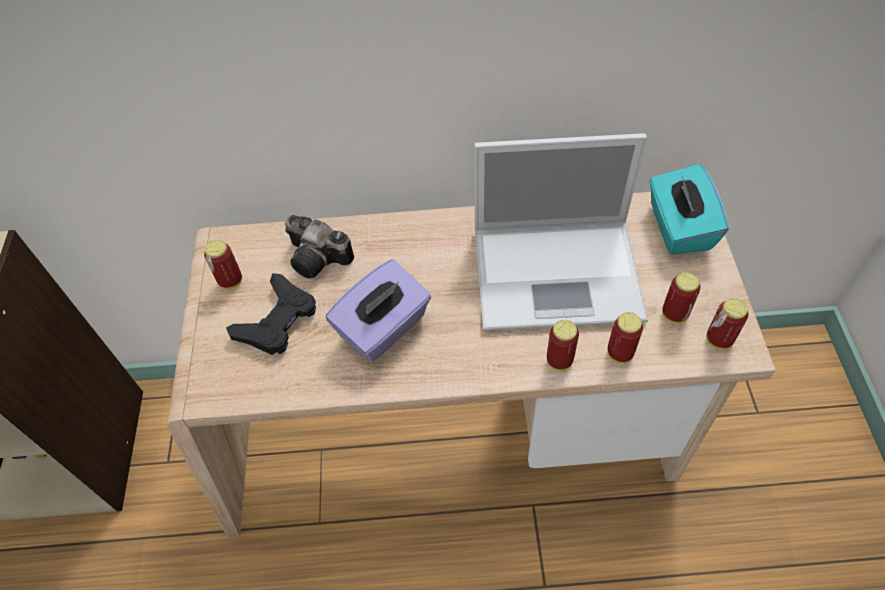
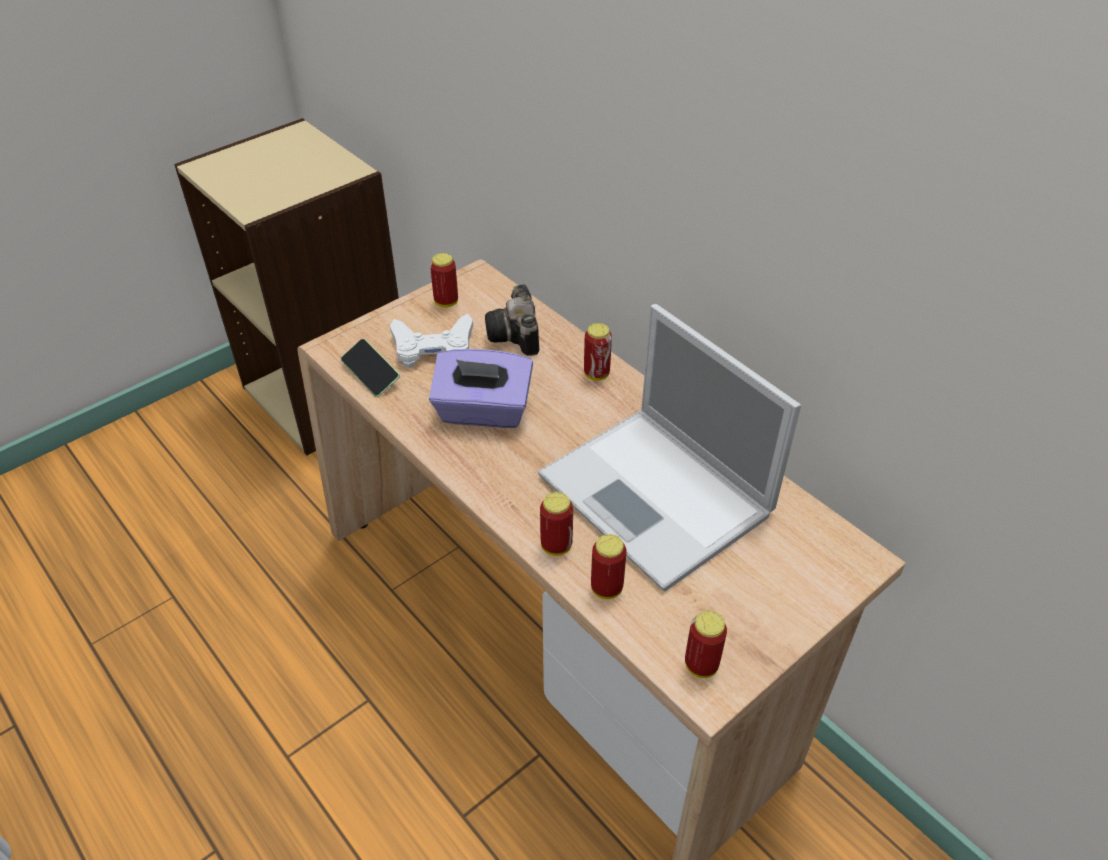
camera: 50 degrees right, 10 degrees down
(266, 383) = (371, 375): none -> phone
(277, 321) = (433, 347): black game controller -> white game controller
(674, 314) = (697, 611): can -> can (596, 374)
(678, 228) = (817, 563): turquoise tissue box -> none

